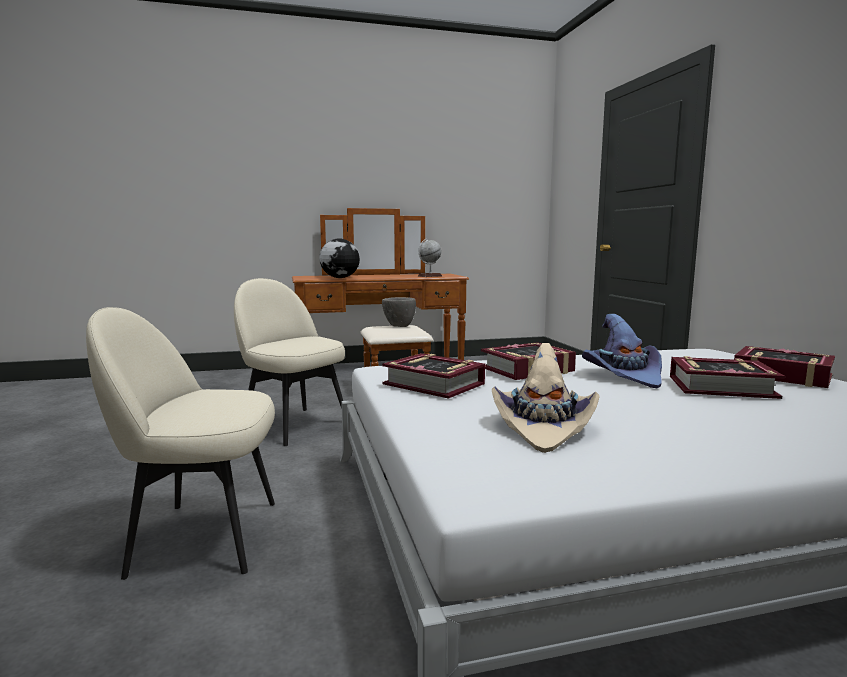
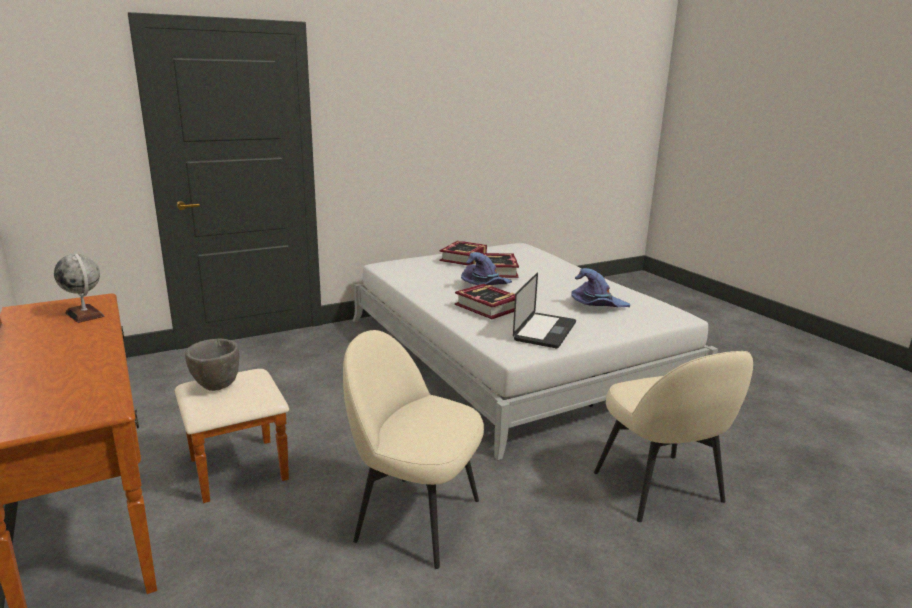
camera: 105 degrees left, 10 degrees up
(293, 425) = (415, 518): beige chair -> beige chair turned 90 degrees clockwise
(340, 278) = (96, 377): globe -> none
(434, 384) = (545, 331): book -> laptop
(543, 427) = (597, 306): beige hat -> purple hat

